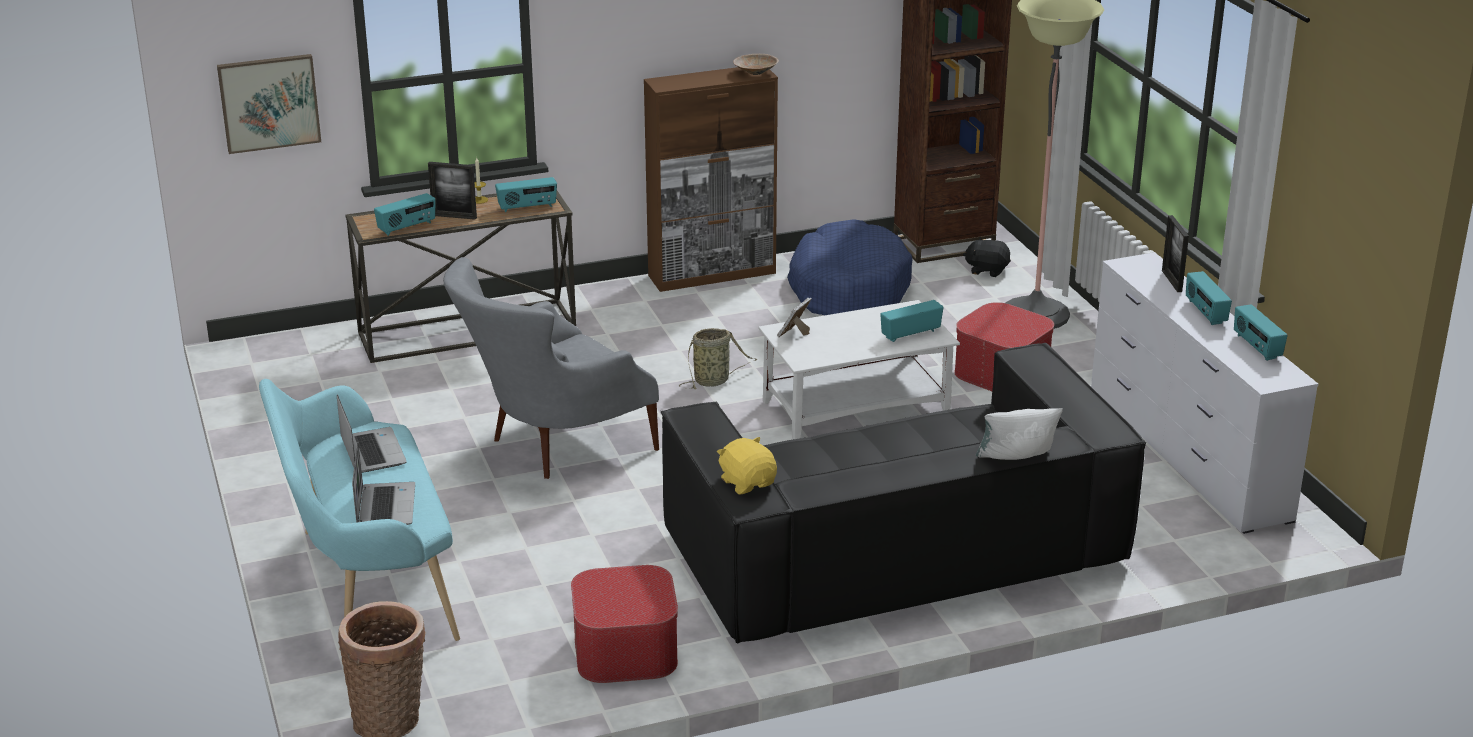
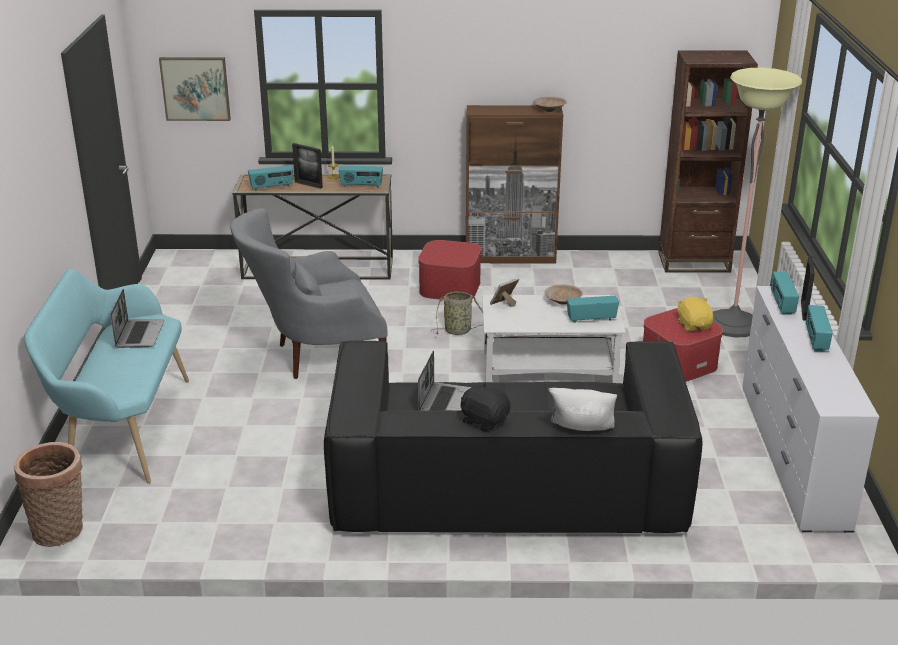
camera: 20 degrees right, 0 degrees up
(385, 506) = (114, 374): laptop -> laptop (444, 401)
(625, 650) = (255, 517): ottoman -> ottoman (449, 287)
(747, 482) = (359, 407): yellow plush toy -> yellow plush toy (694, 325)
(848, 288) = (601, 282): blue dog bed -> none
(862, 319) = (562, 302): none -> beige bowl
(987, 270) = (715, 285): black plush toy -> black plush toy (484, 420)
(1256, 347) = (842, 376): radio -> radio (782, 304)

